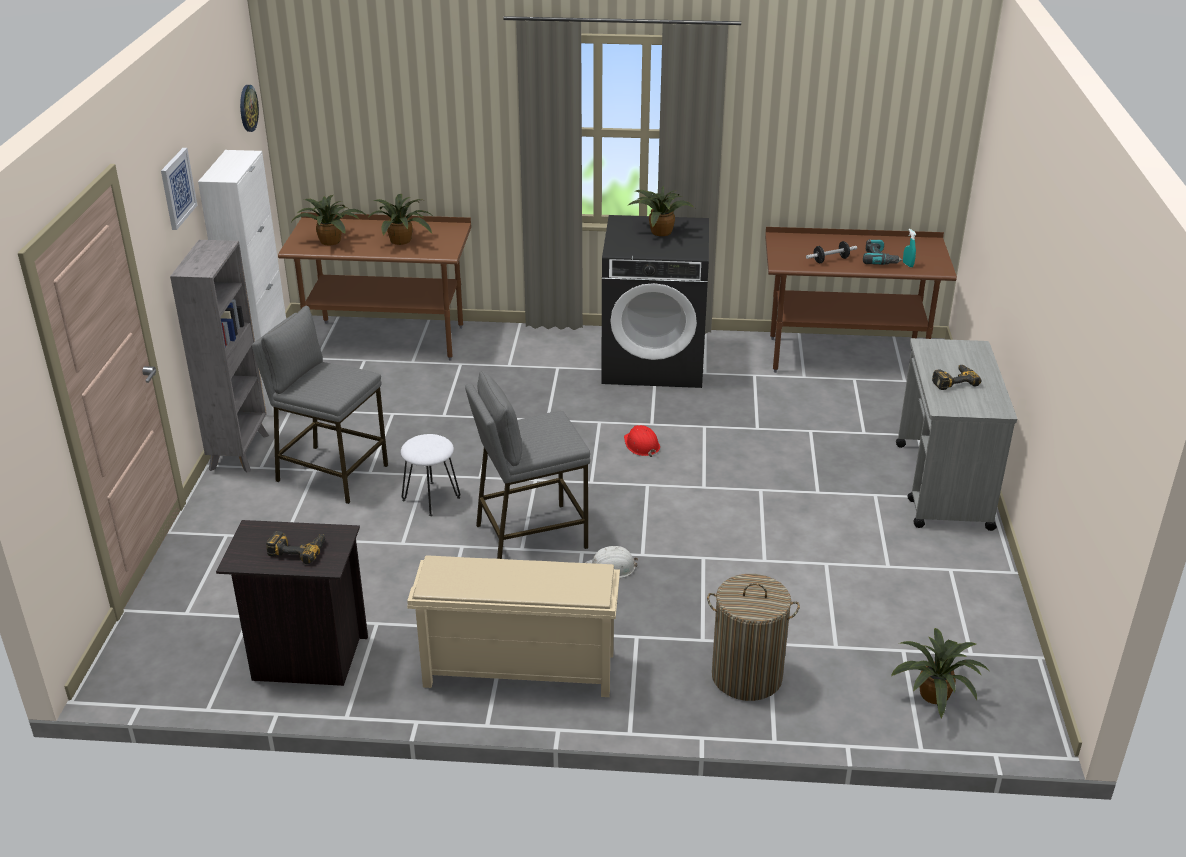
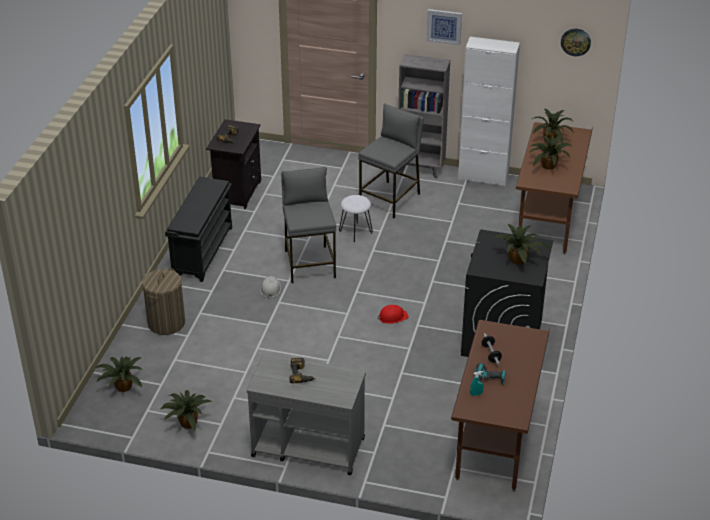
camera: 100 degrees right, 5 degrees up
(517, 671) = (202, 251): beige shoe rack -> black shoe rack
(970, 604) = (187, 423): none -> potted plant

